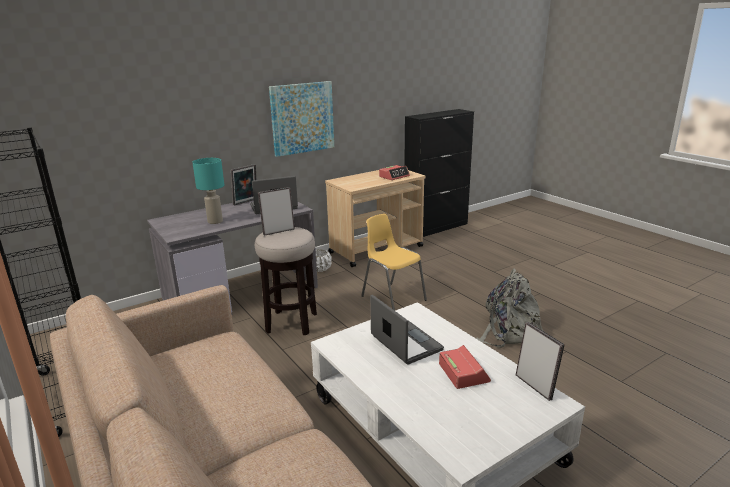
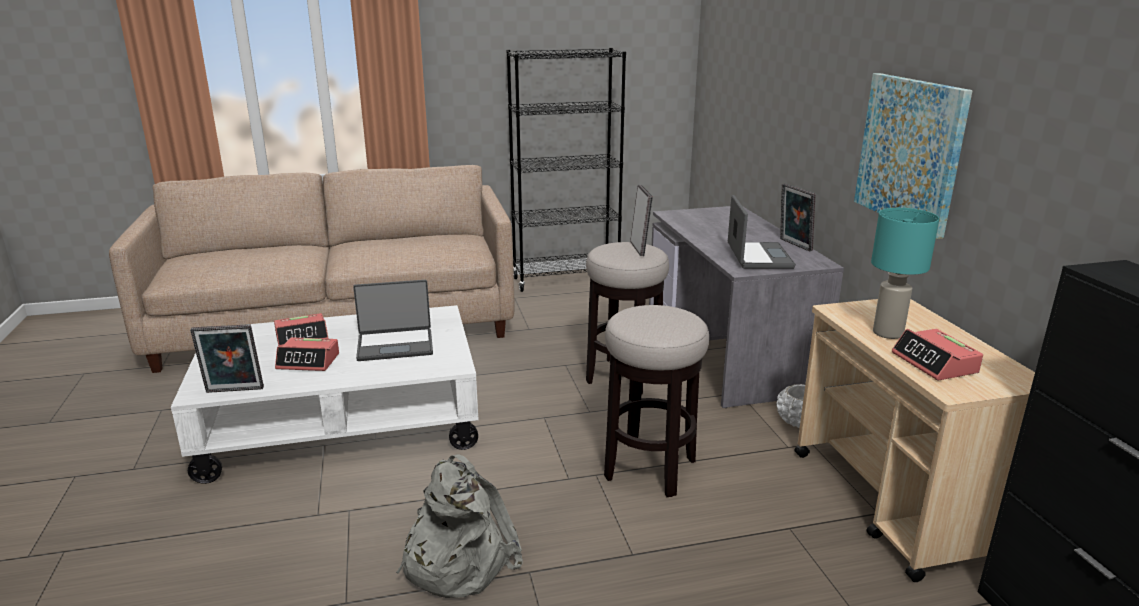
camera: 110 degrees right, 0 degrees up
(214, 221) = (711, 228): turquoise table lamp -> turquoise table lamp (887, 333)
(393, 298) = (650, 469): yellow chair -> stool
(429, 397) = (302, 337): none -> alarm clock

